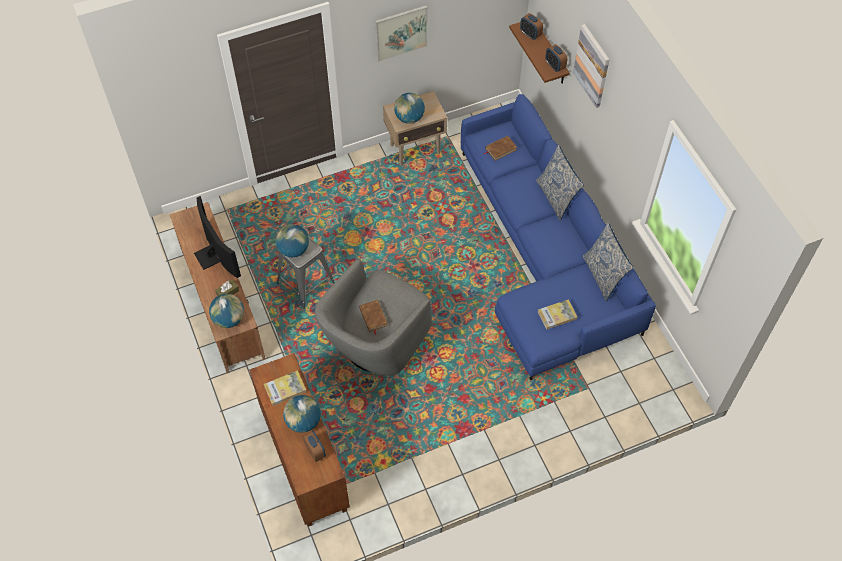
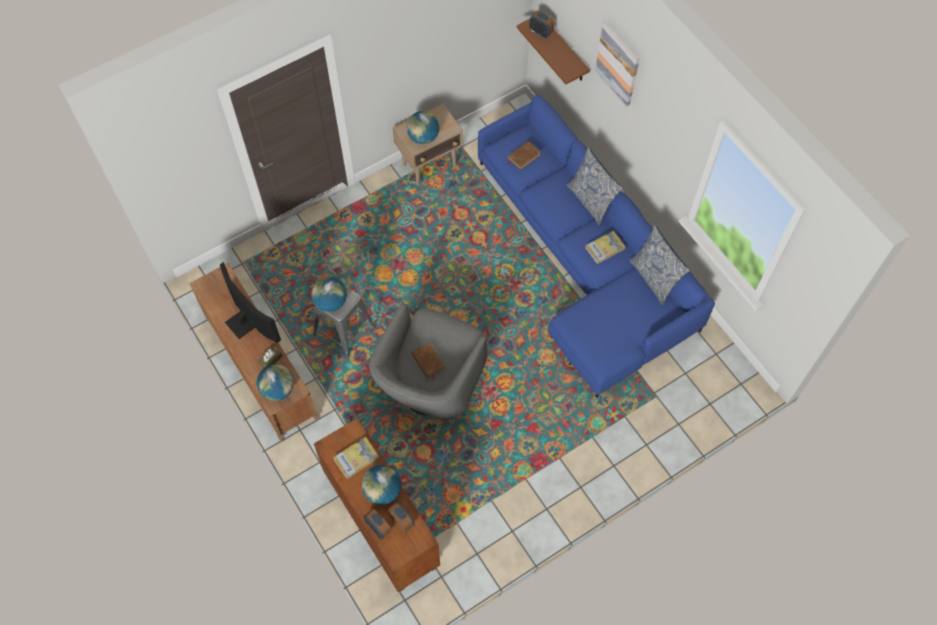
camera: 10 degrees left, 5 degrees up
(401, 32) = (406, 51): picture -> none
(555, 66) = (573, 64): alarm clock -> alarm clock (378, 528)
(557, 315) = (616, 328): book -> book (605, 248)

